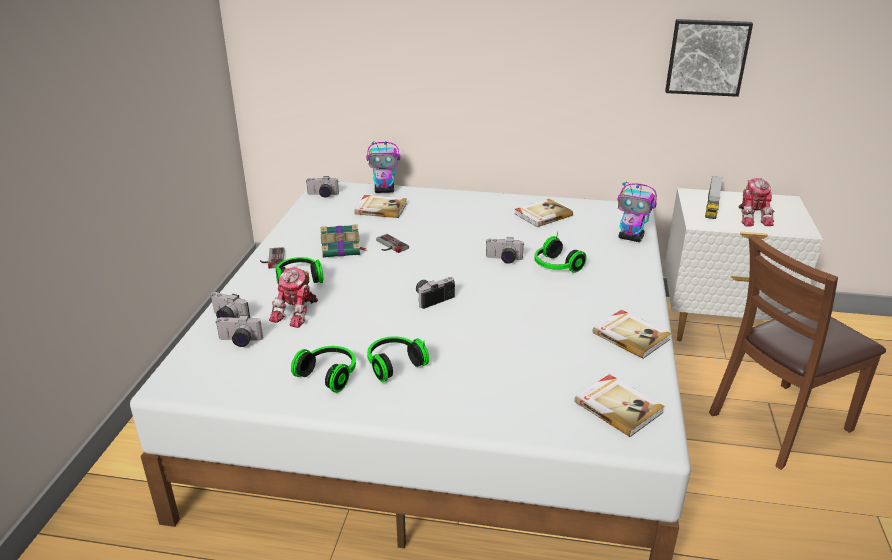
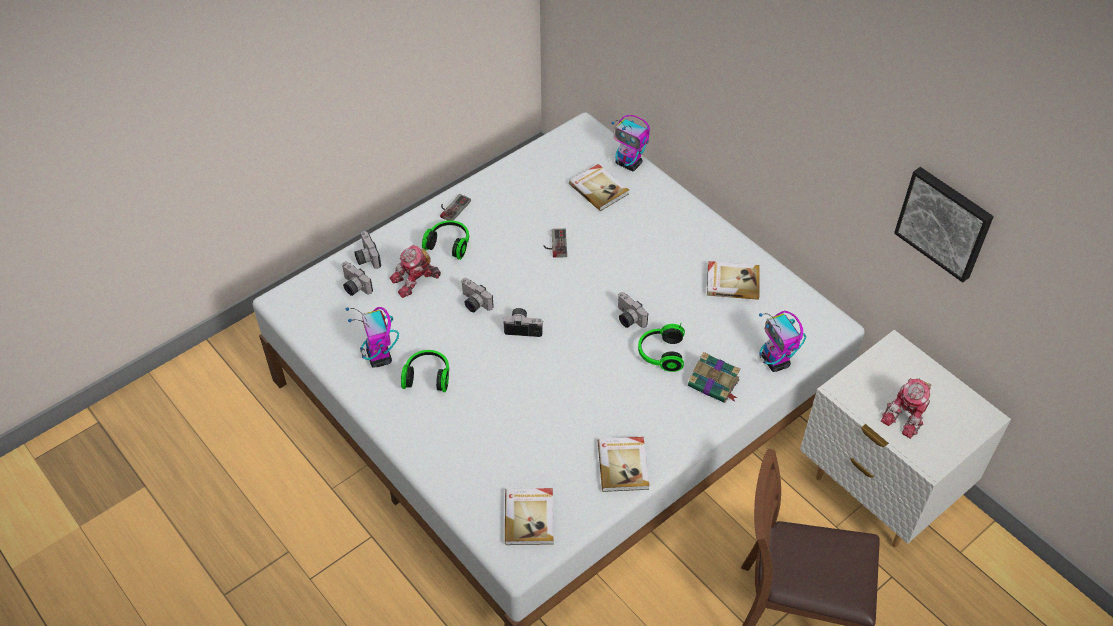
camera: 40 degrees right, 20 degrees up
(322, 195) = (569, 141): camera -> camera (473, 303)
(329, 375) = (379, 357): headphones -> toy robot
(342, 249) = (514, 226): book -> book (714, 384)
(712, 205) = (891, 374): toy truck -> none

